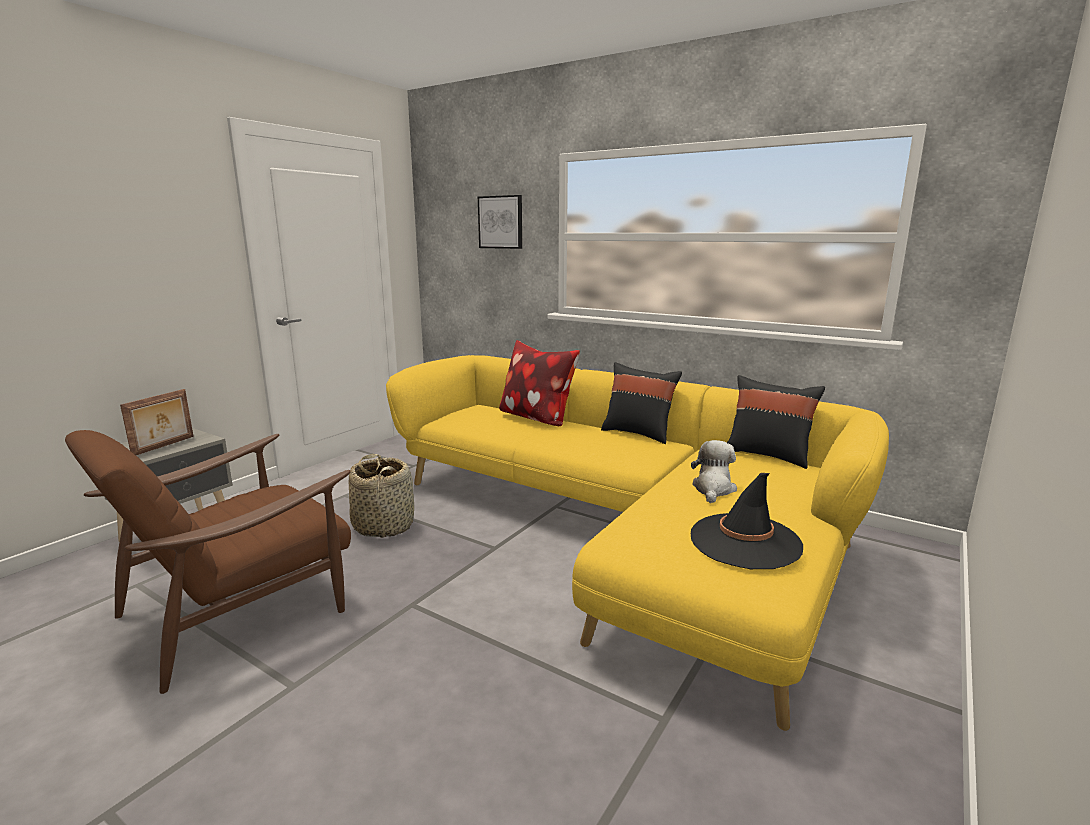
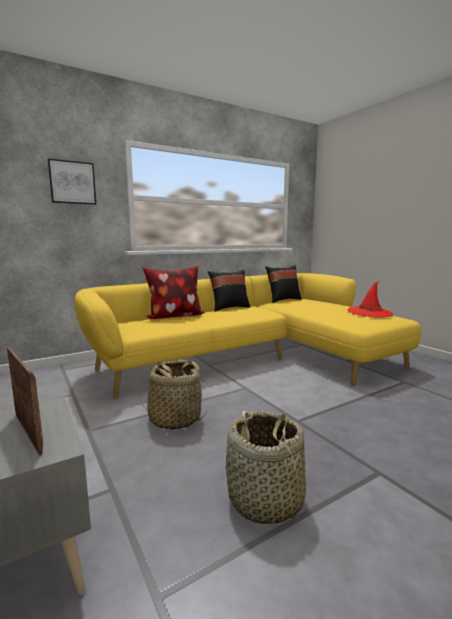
camera: 65 degrees left, 5 degrees down
(238, 609) = (265, 500): brown armchair -> basket
(713, 489) = (318, 308): plush toy -> none
(745, 541) = (369, 312): black hat -> red hat

